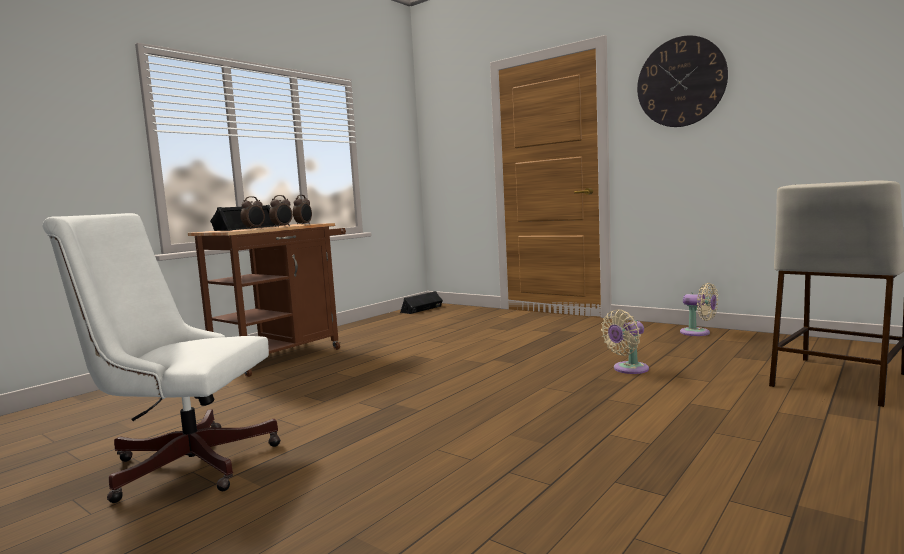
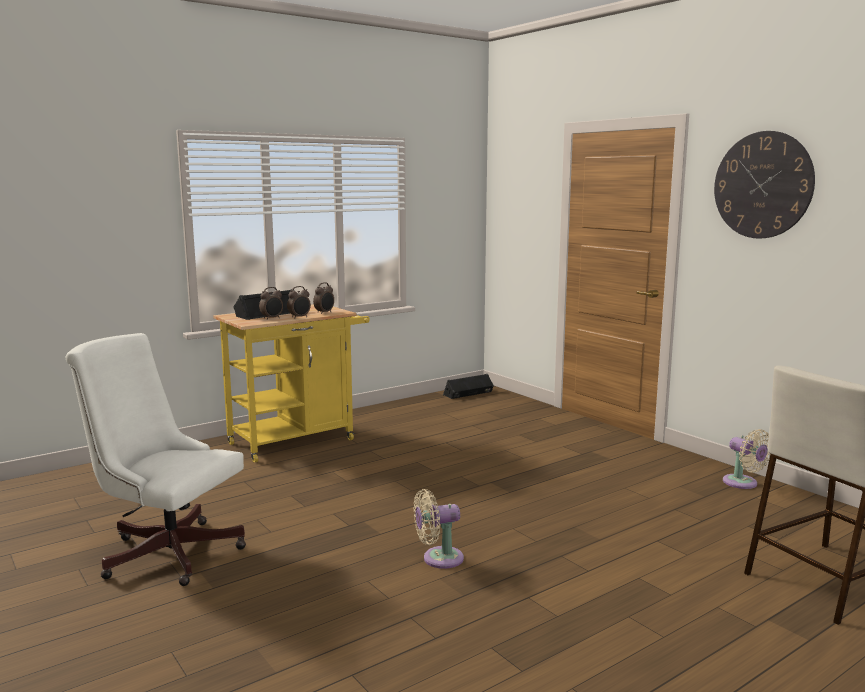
camera: 15 degrees right, 5 degrees up
(284, 355) = (298, 440): brown cart -> yellow cart
(628, 369) = (616, 522): beige fan -> beige fan (438, 559)

